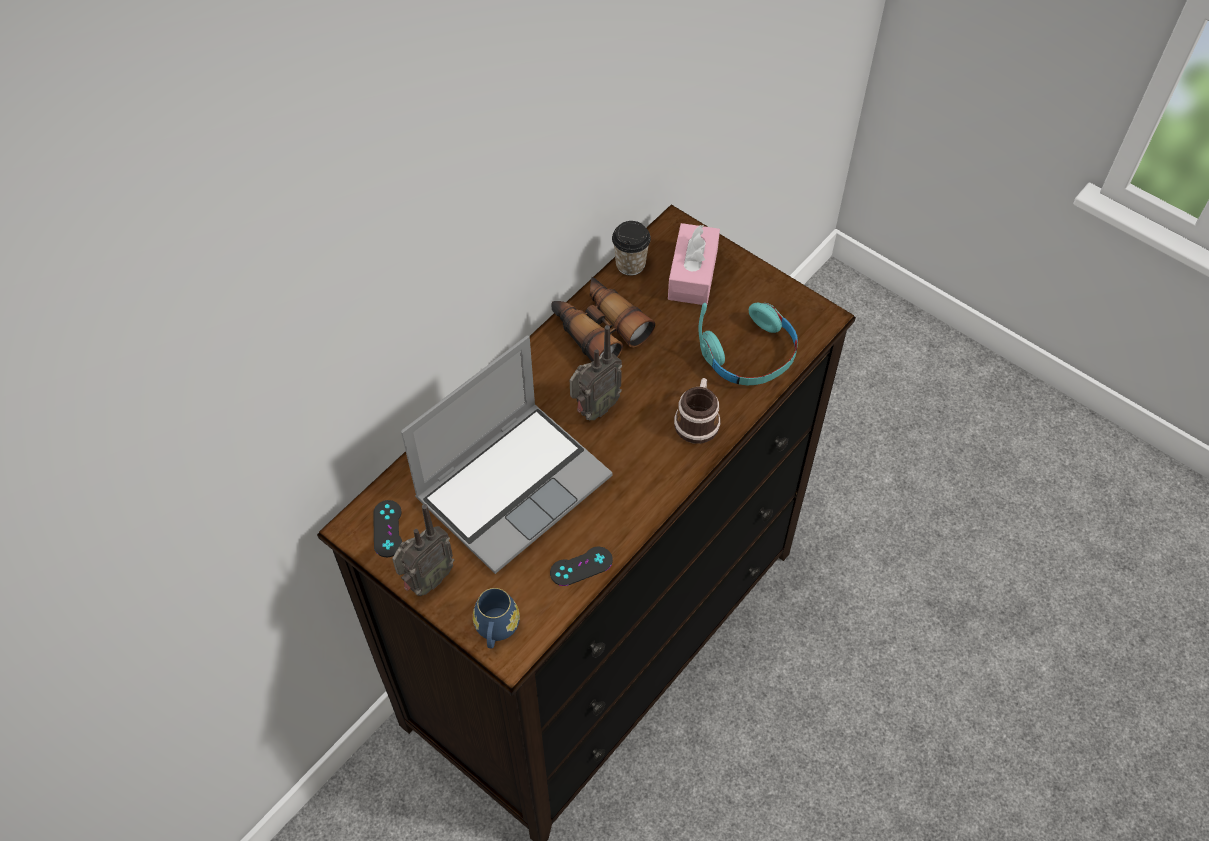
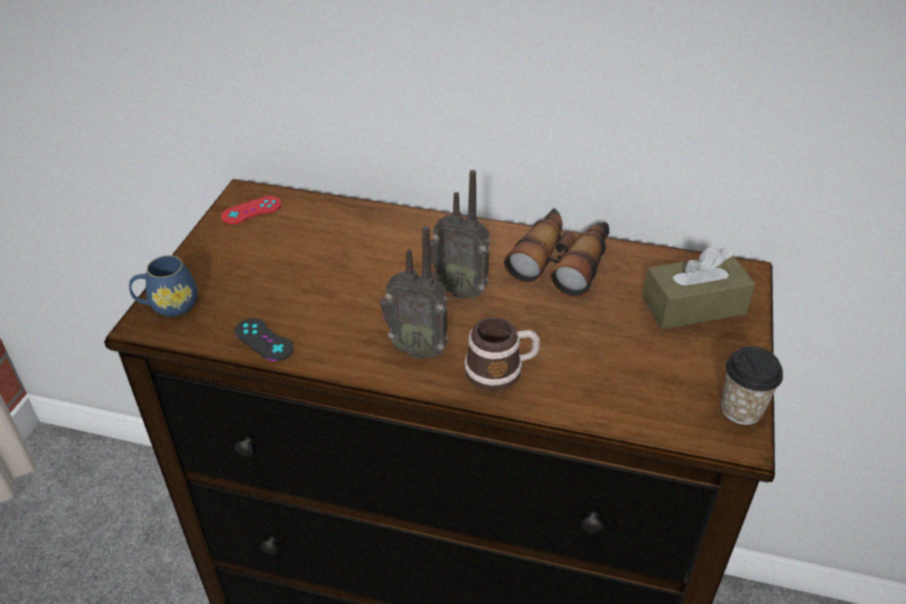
camera: 65 degrees right, 15 degrees down
(387, 528) = (251, 210): black game controller -> red game controller
(426, 580) = (206, 248): radio -> radio (417, 348)
(514, 485) = (337, 266): laptop -> none
(630, 264) = (661, 258): cup -> cup (741, 409)
(692, 274) = (693, 306): pink tissue box -> brown tissue box
(750, 355) = (625, 387): turquoise headphones -> none

